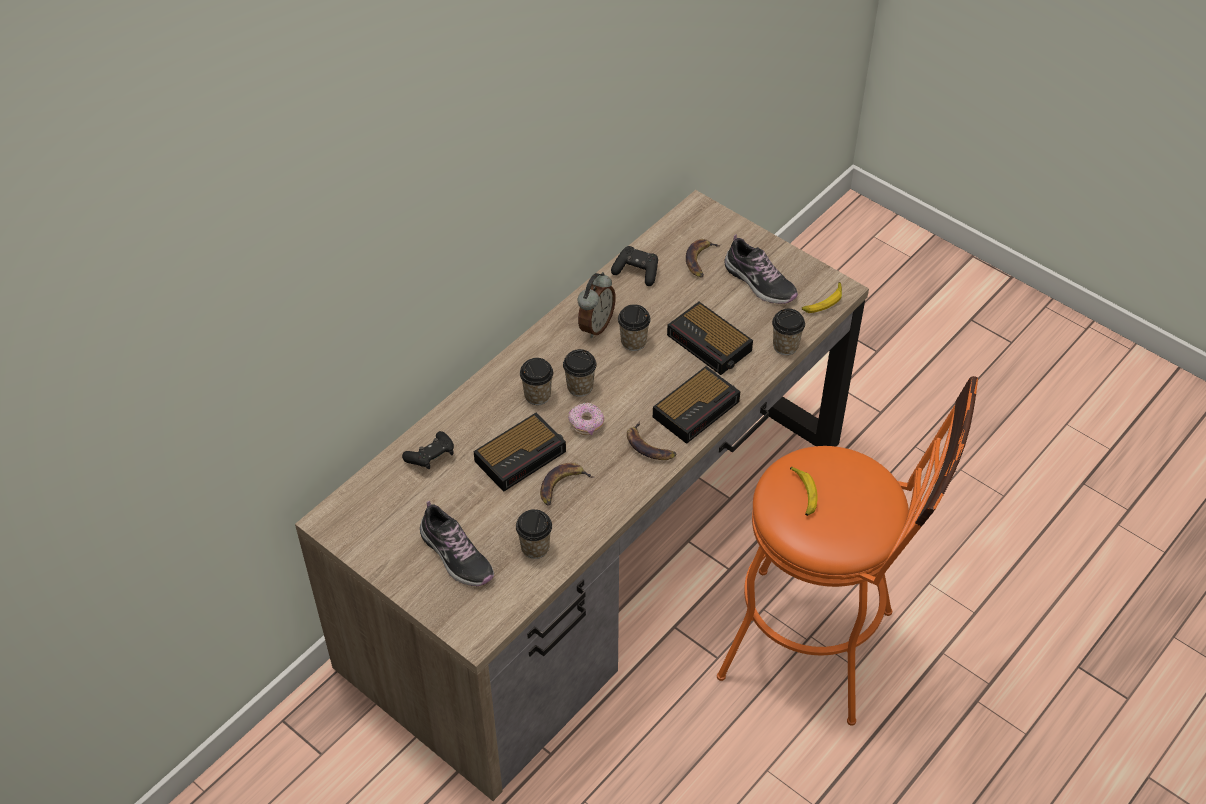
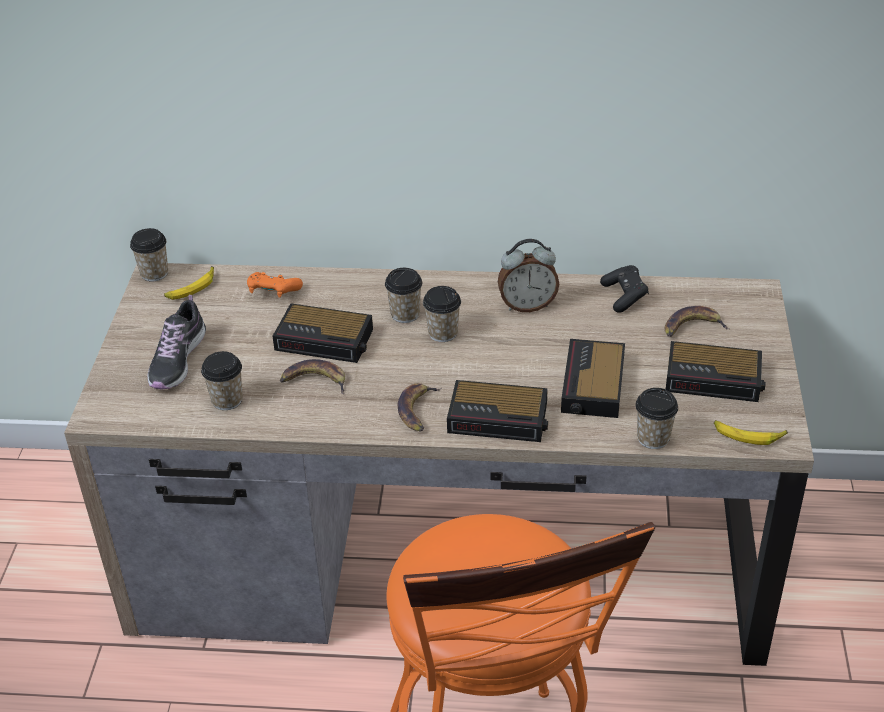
camera: 55 degrees right, 10 degrees down
(431, 457) = (273, 293): black game controller -> orange game controller
(586, 424) = (402, 358): donut -> none
(633, 342) = (535, 337): cup -> cup (154, 273)
(759, 282) = (715, 378): shoe -> alarm clock
(803, 494) = (471, 551): banana -> banana (192, 288)

